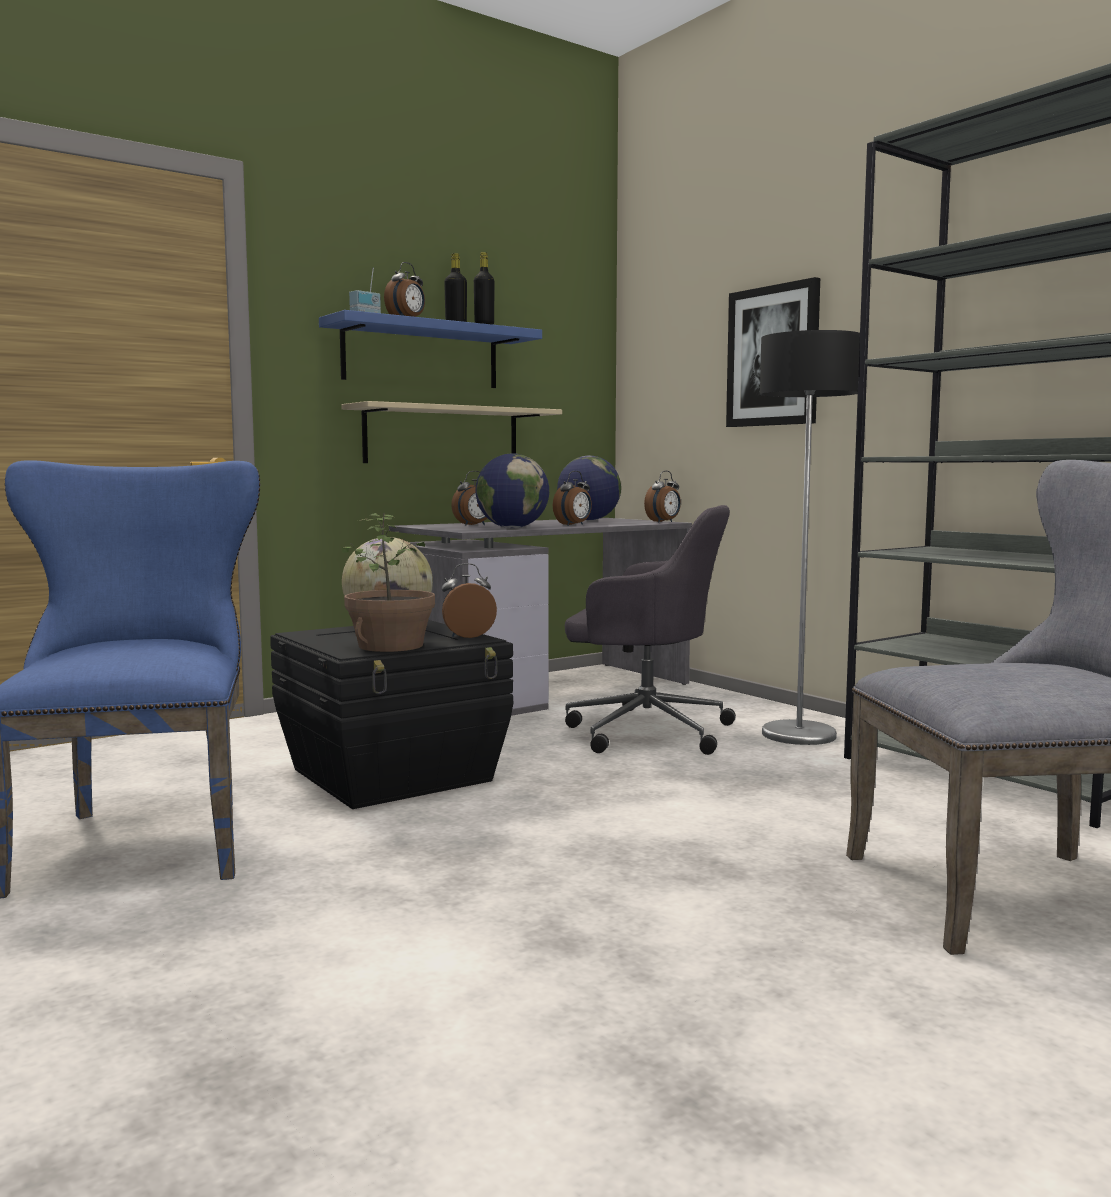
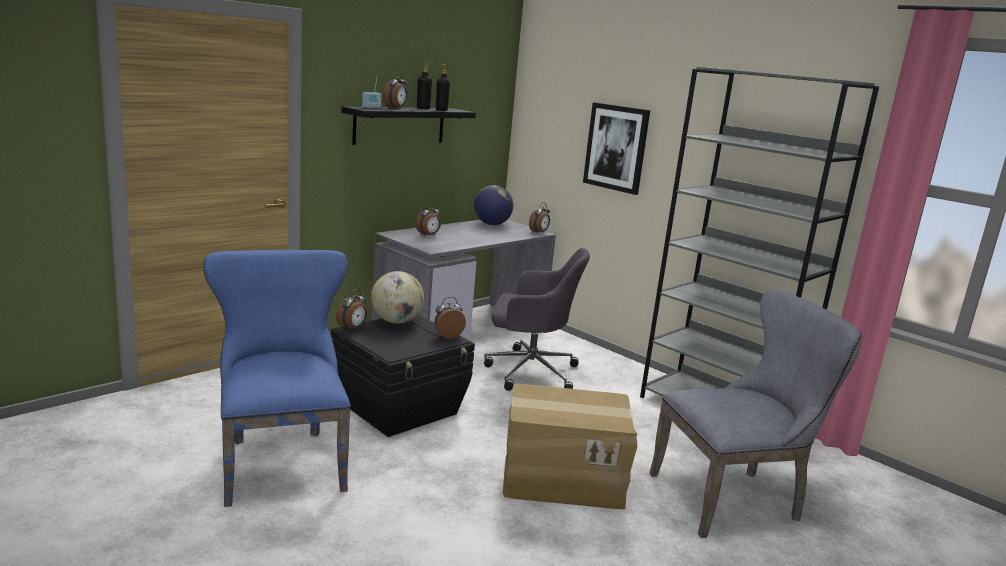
camera: 10 degrees left, 10 degrees up
(391, 646) = (410, 348): potted plant -> none
(421, 355) = (399, 125): blue shelf -> black shelf
(442, 436) = (408, 174): beige shelf -> none
(512, 528) = (455, 244): globe -> none
(574, 525) = (489, 238): alarm clock -> alarm clock (352, 328)
(664, 863) = (563, 478): none -> cardboard box
(798, 735) = (613, 376): floor lamp -> none

